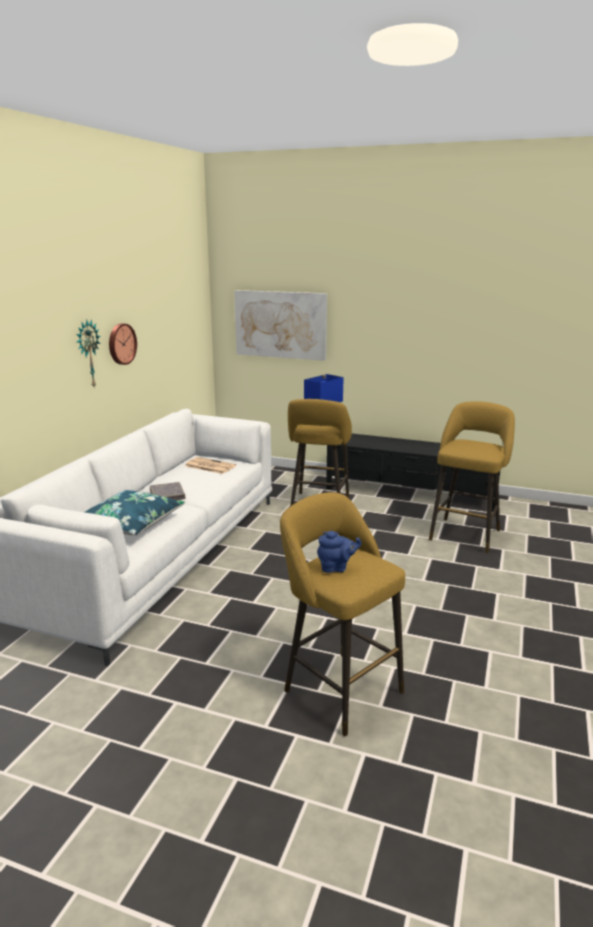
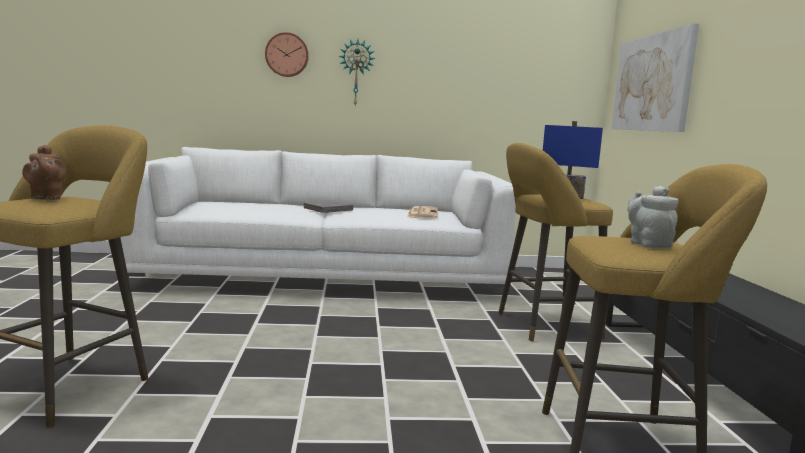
camera: 65 degrees right, 10 degrees down
(121, 344) = (410, 75): wall clock -> wall clock (287, 55)
(130, 523) = (254, 207): blue pillow -> none
(336, 568) = (46, 198): blue teapot -> brown teapot
(476, 445) = (648, 244): none -> grey teapot

